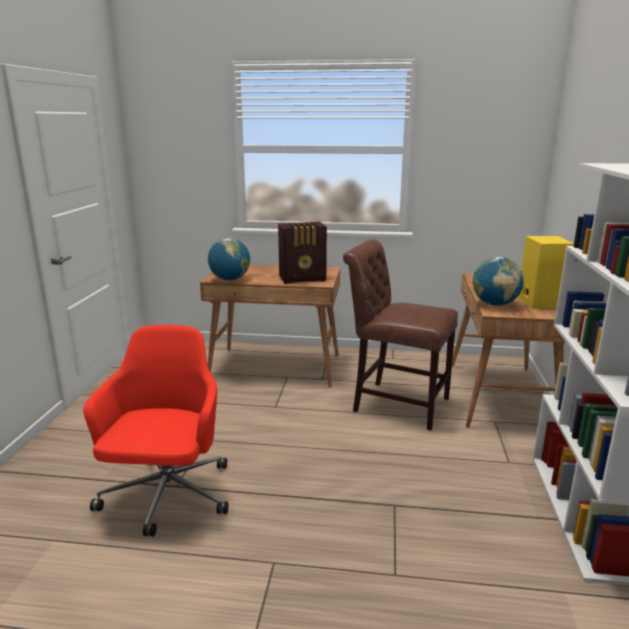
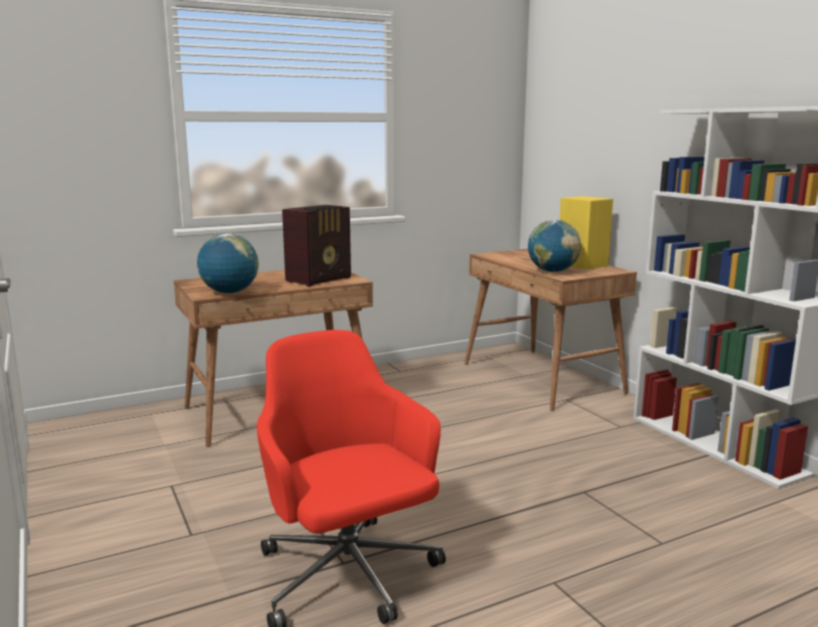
camera: 35 degrees left, 5 degrees down
(396, 403) = (461, 409): brown chair -> none

